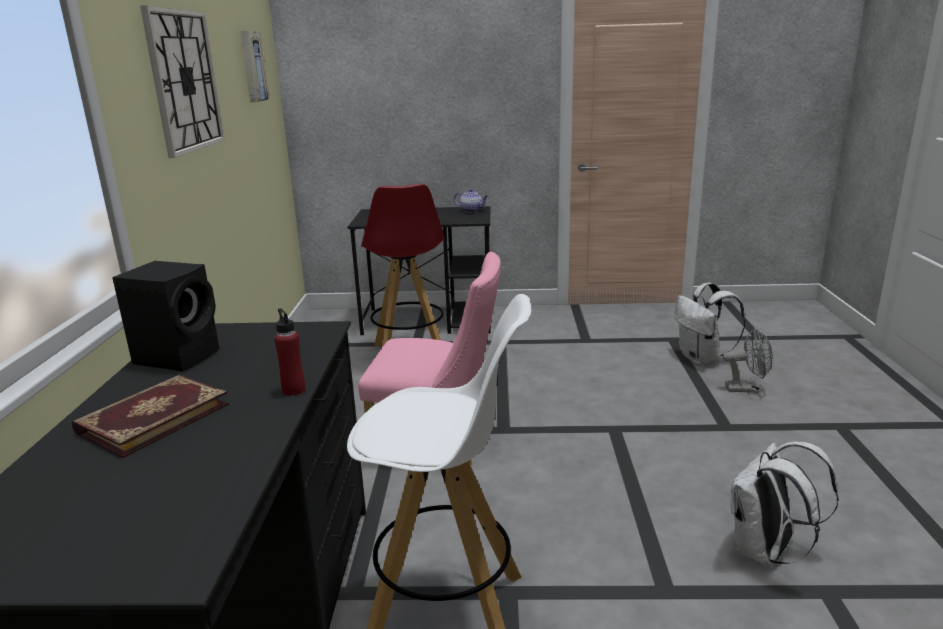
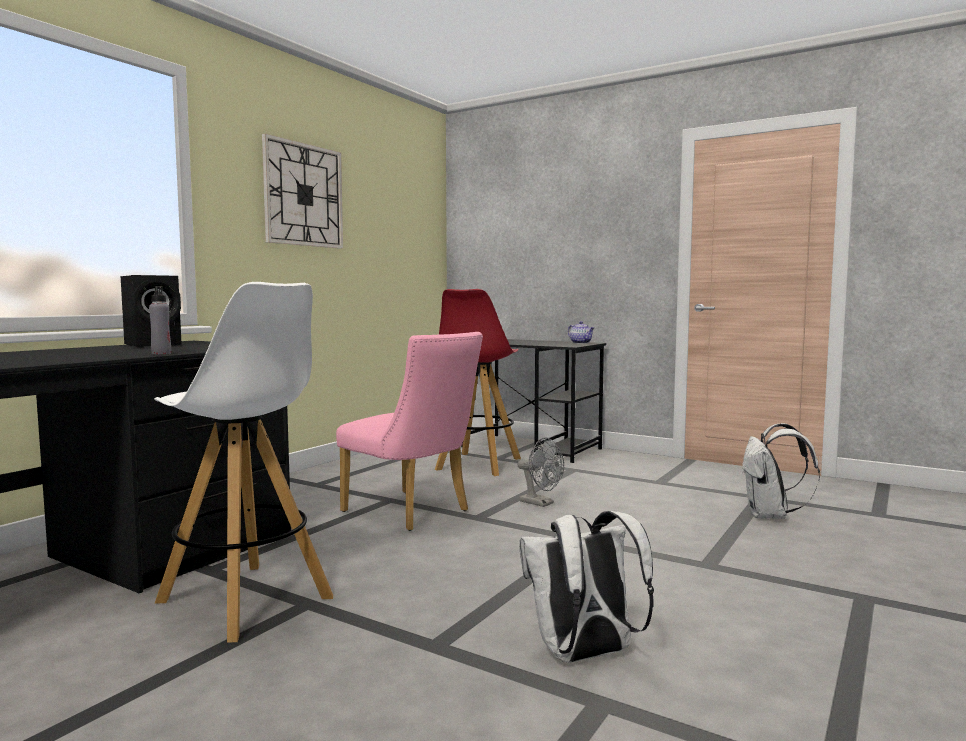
camera: 30 degrees right, 15 degrees down
(153, 418) = (69, 352): book -> none
(252, 66) = (404, 206): picture -> none
(294, 390) = (161, 353): red bottle -> grey bottle
(746, 389) = (787, 545): grey fan -> grey fan (541, 503)

